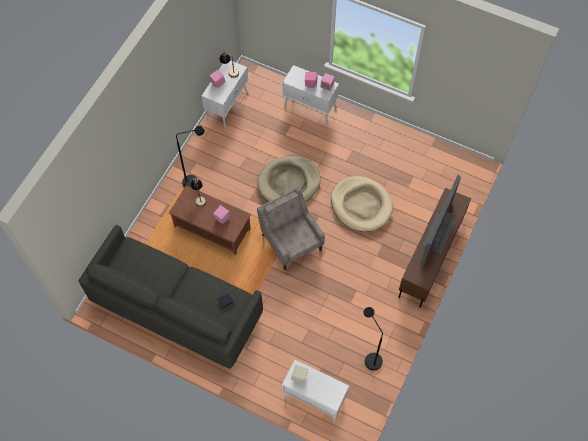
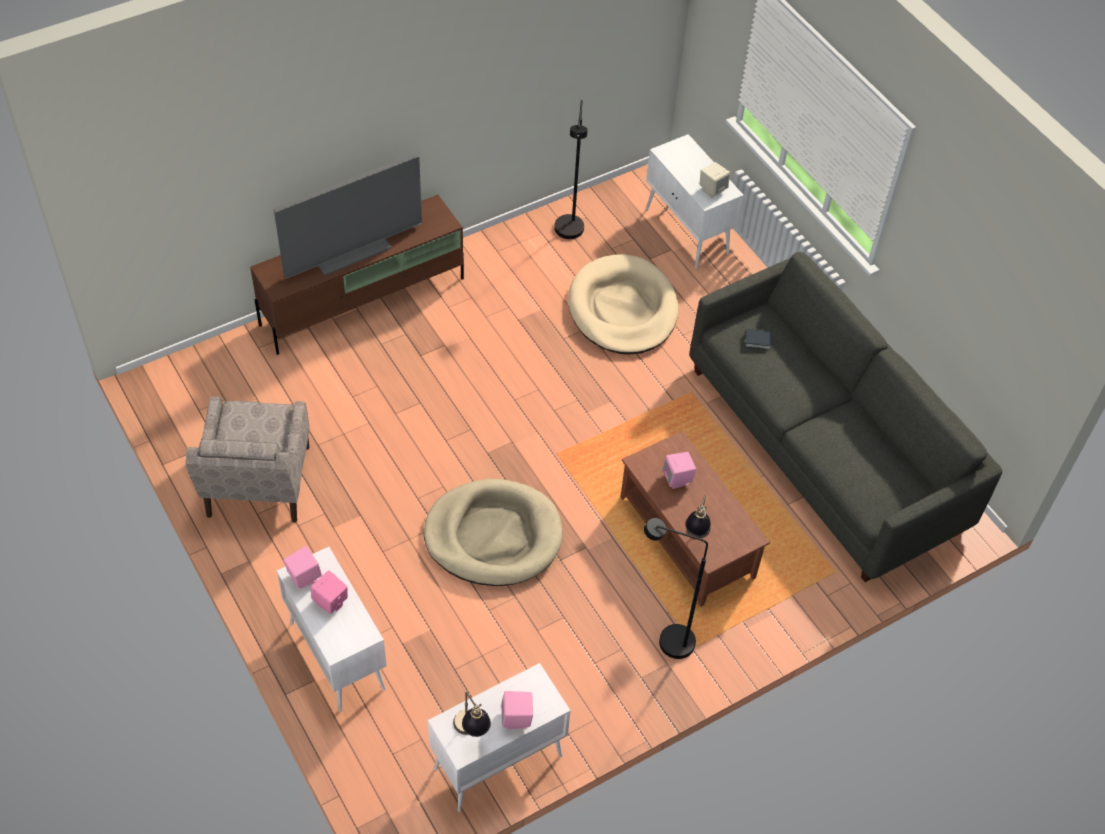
camera: 150 degrees left, 10 degrees down
(291, 241) = (564, 440): beige armchair -> beige armchair (257, 483)
(361, 205) = (401, 429): beige dog bed -> beige dog bed (623, 309)

